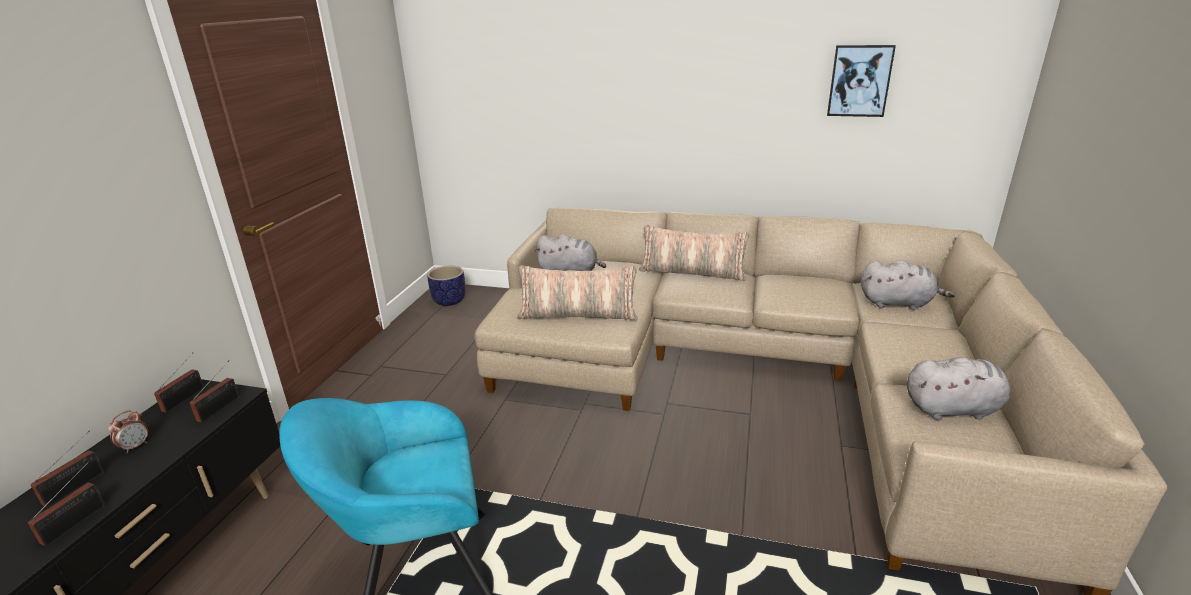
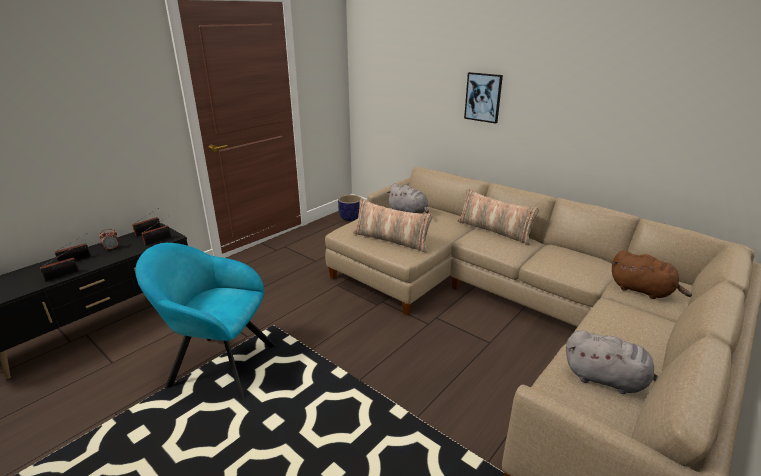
camera: 25 degrees right, 0 degrees up
(859, 81) = (661, 98): picture -> picture (483, 97)
(898, 303) = (643, 291): grey plush toy -> brown plush toy

